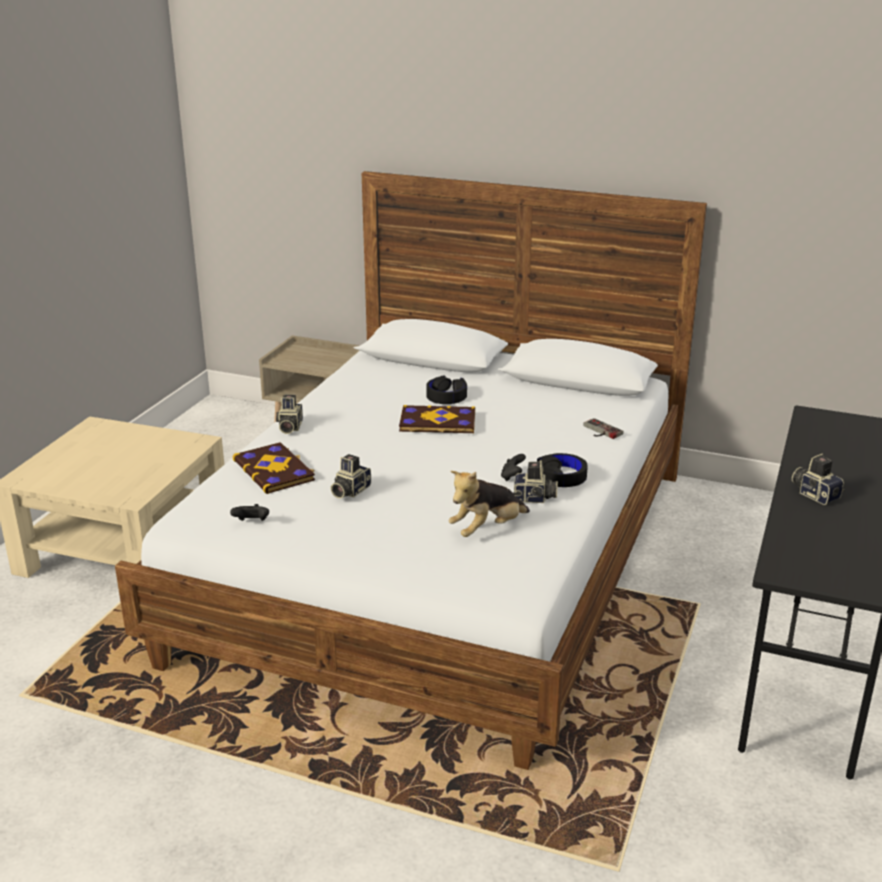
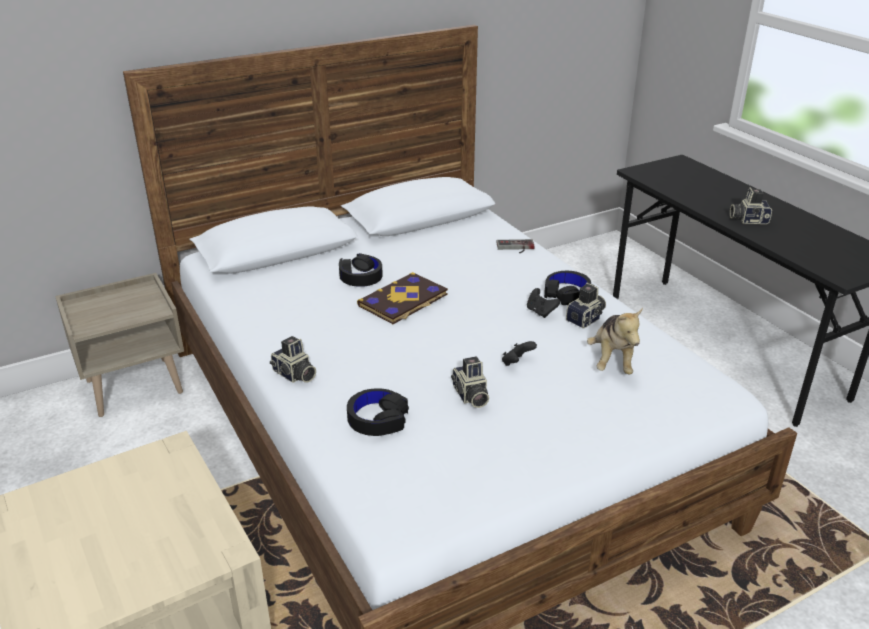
camera: 50 degrees left, 5 degrees up
(252, 523) = (461, 479): black game controller -> black game controller (516, 363)
(275, 470) = (377, 419): book -> black headphones

